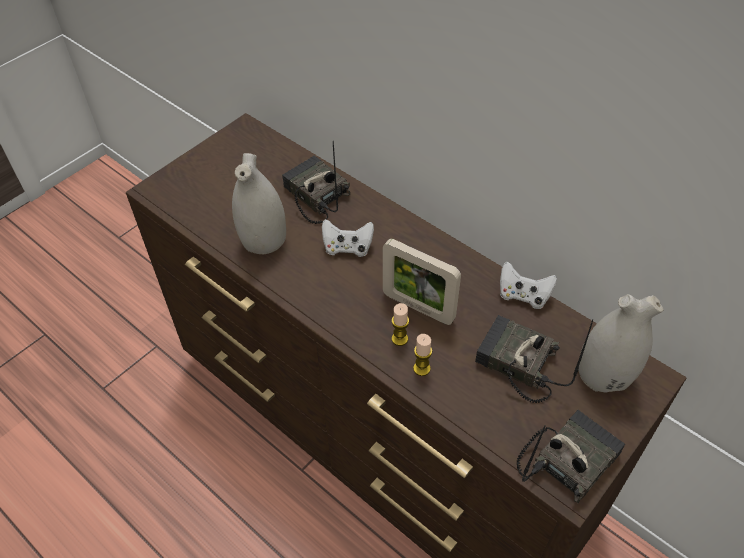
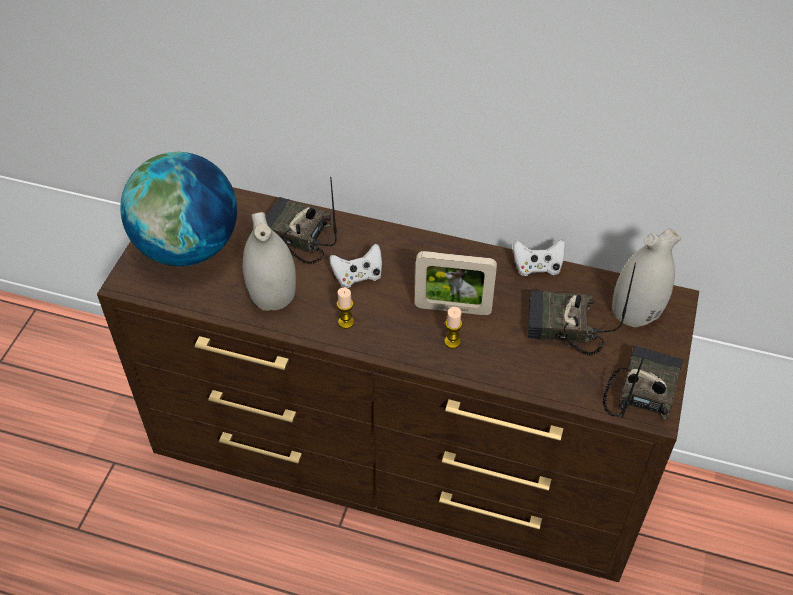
camera: 25 degrees left, 0 degrees up
(219, 177) = (188, 248): none -> globe
(421, 368) = (485, 360): candle -> candle (346, 322)

